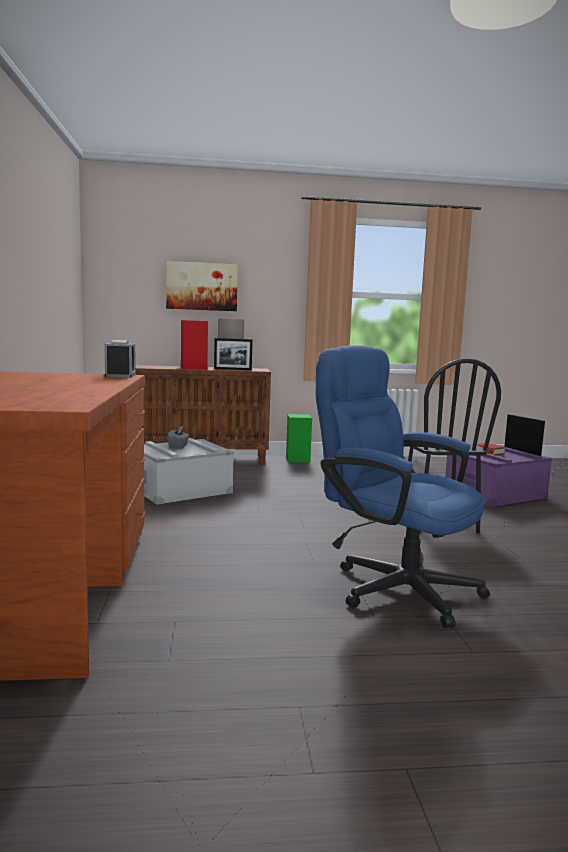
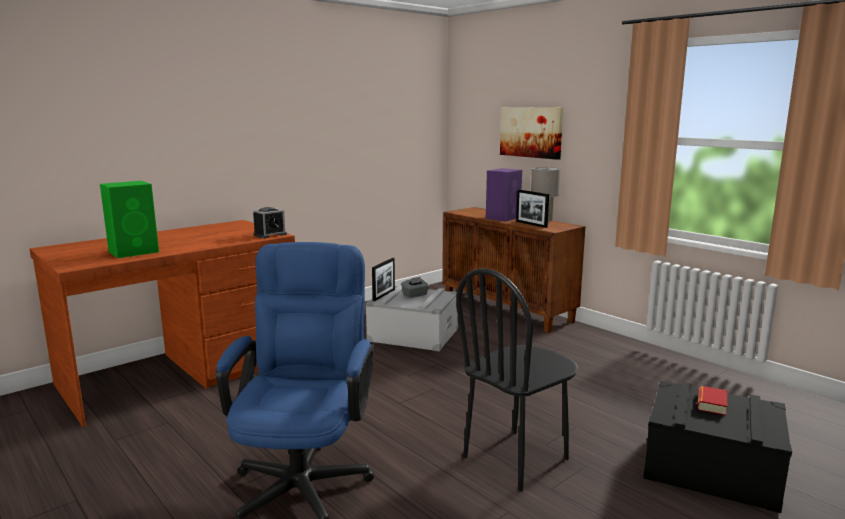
camera: 55 degrees right, 5 degrees up
(193, 368) = (503, 218): red speaker -> purple speaker
(297, 459) = (599, 337): green speaker -> green speaker (135, 251)
(494, 494) = (710, 468): purple storage box -> black storage box
(522, 451) = (774, 423): picture frame -> picture frame (384, 295)

